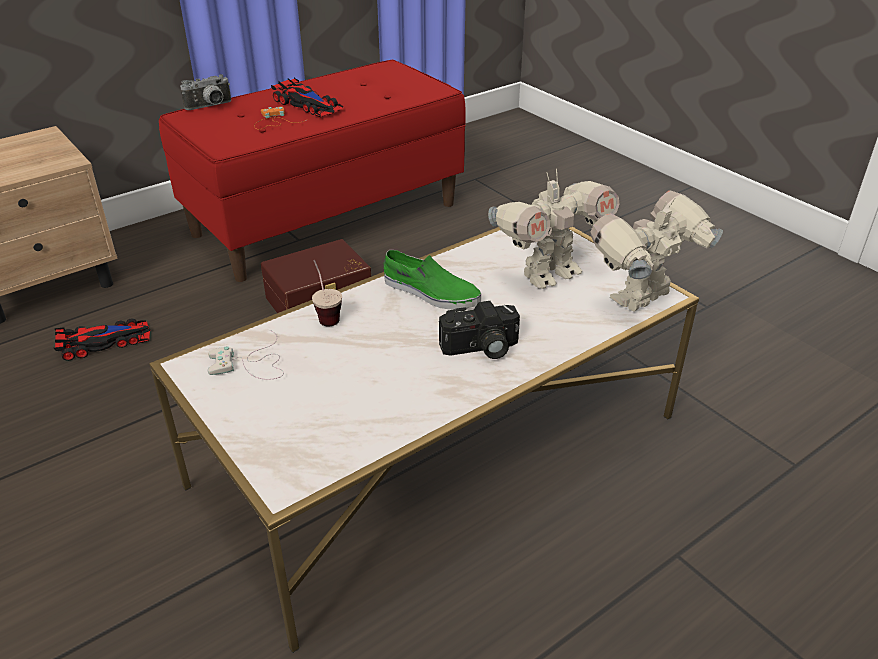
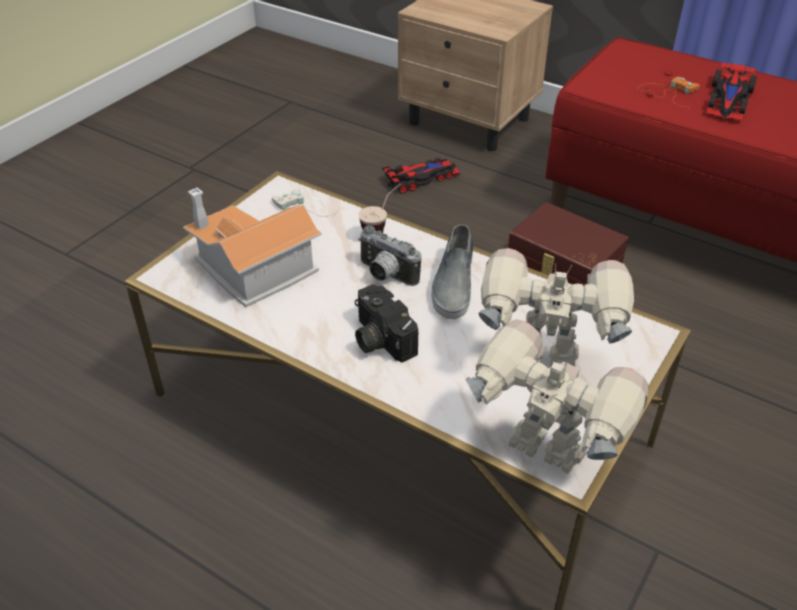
camera: 70 degrees right, 5 degrees up
(105, 342) = (422, 178): toy car -> toy car turned 75 degrees counterclockwise
(210, 107) = (660, 52): camera -> camera (384, 275)
(324, 412) = (251, 270): none -> toy house
(430, 292) = (453, 283): green shoe -> grey shoe
(548, 274) = (545, 361): toy robot -> toy robot turned 150 degrees clockwise

